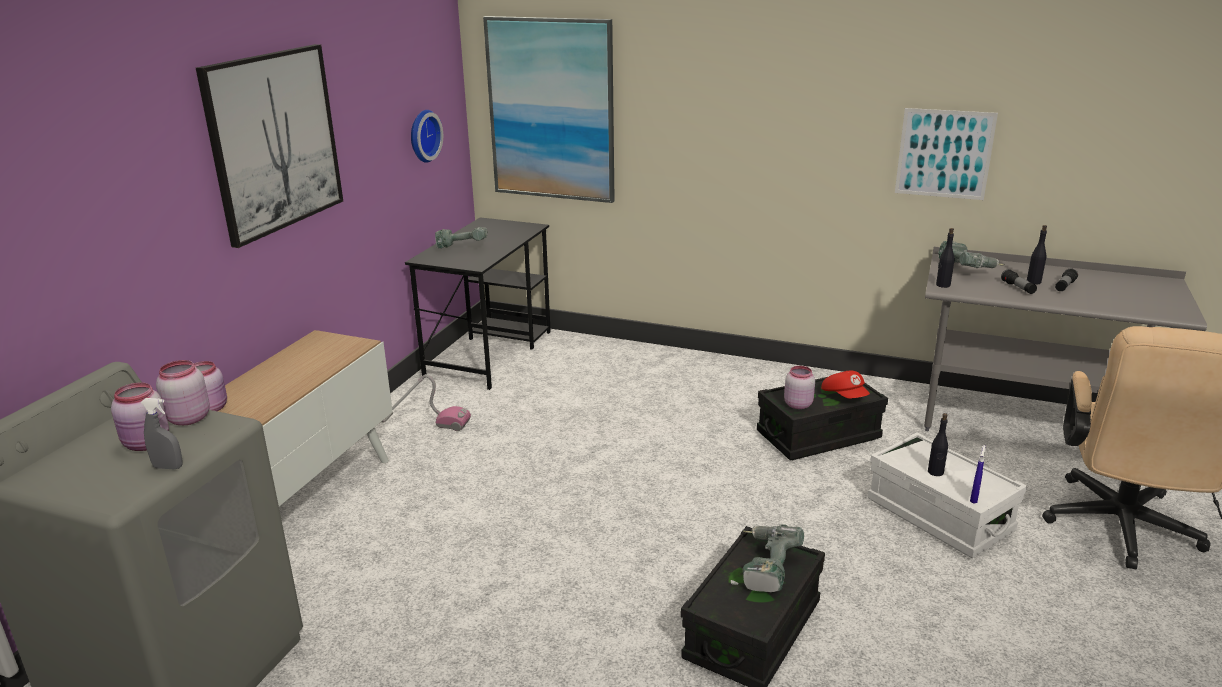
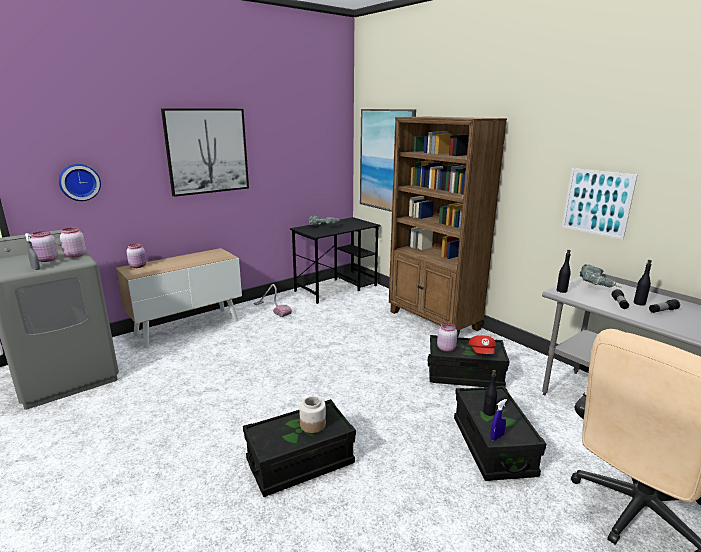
camera: 30 degrees right, 5 degrees down
(422, 135) = (315, 166): wall clock -> wall clock (79, 182)
(697, 368) = (433, 321): none -> brown bookcase
(764, 568) = (312, 424): power drill -> jar
(939, 516) = (492, 447): white storage box -> black storage box

